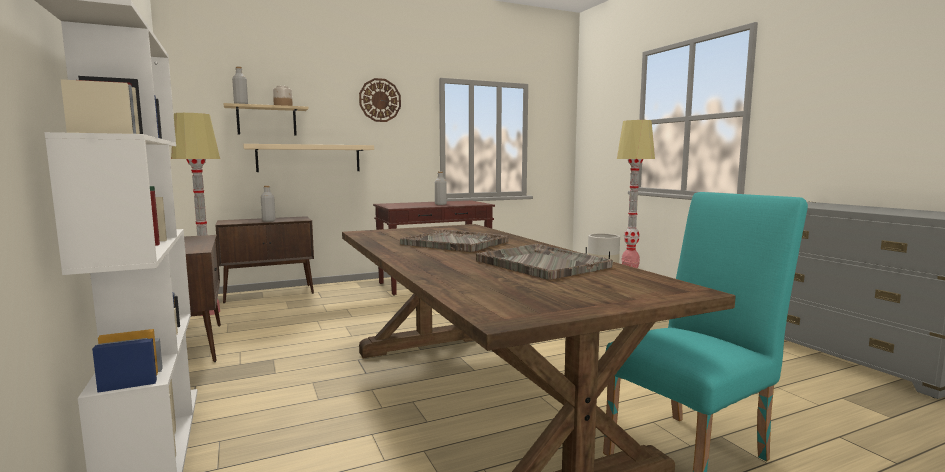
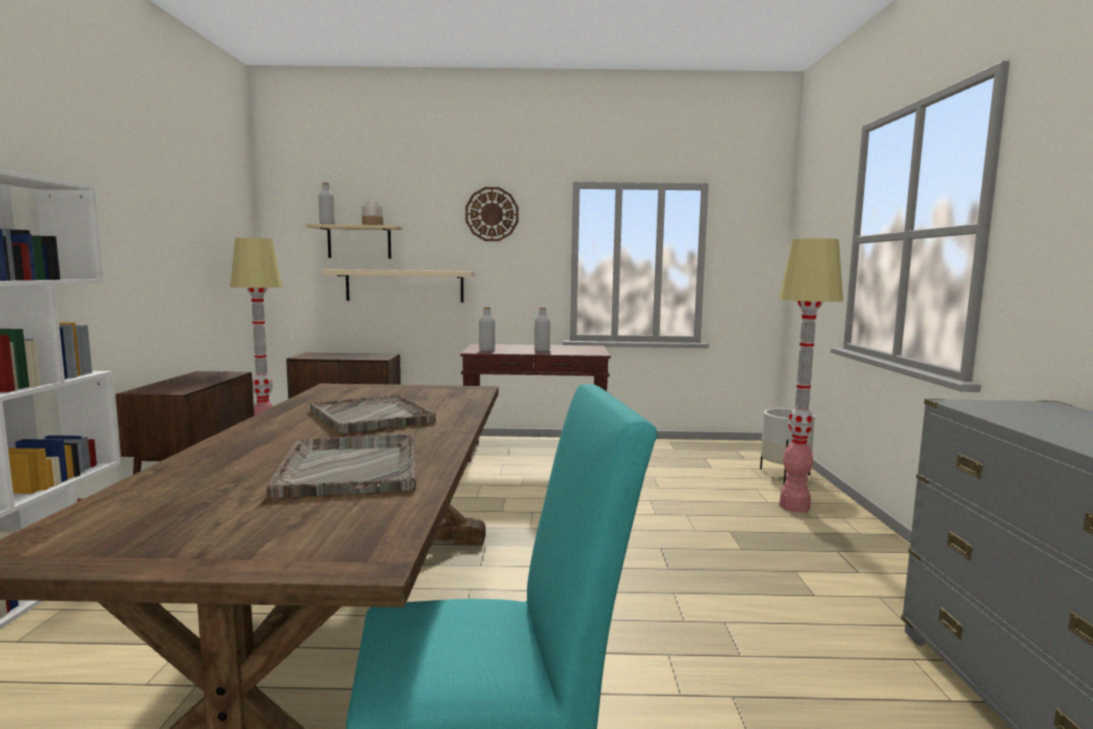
camera: 25 degrees right, 0 degrees up
(268, 221) = (345, 357): grey bottle -> grey bottle (486, 350)

